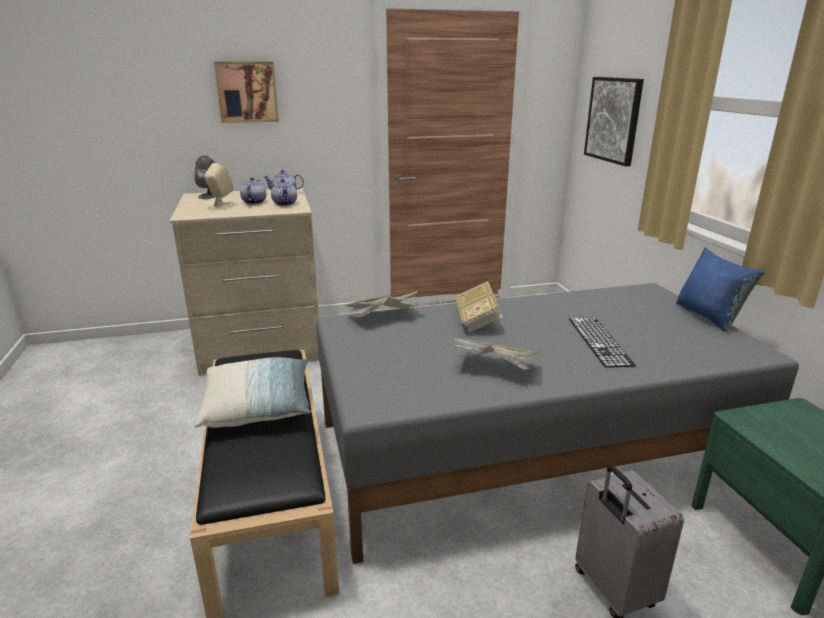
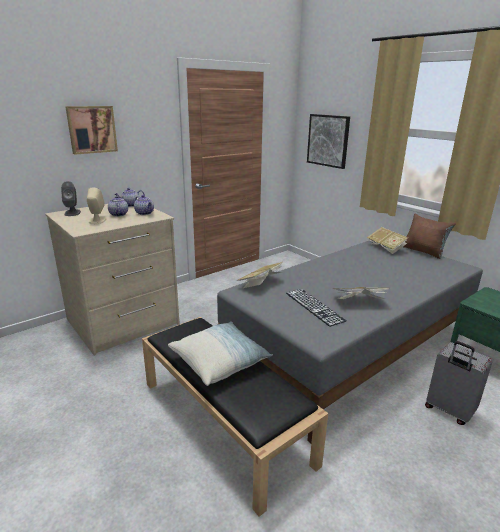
camera: 25 degrees left, 0 degrees up
(477, 320) = (317, 275): book -> book (386, 248)
(599, 341) = (391, 275): keyboard -> keyboard (314, 306)
(709, 316) = (424, 251): blue pillow -> brown pillow

